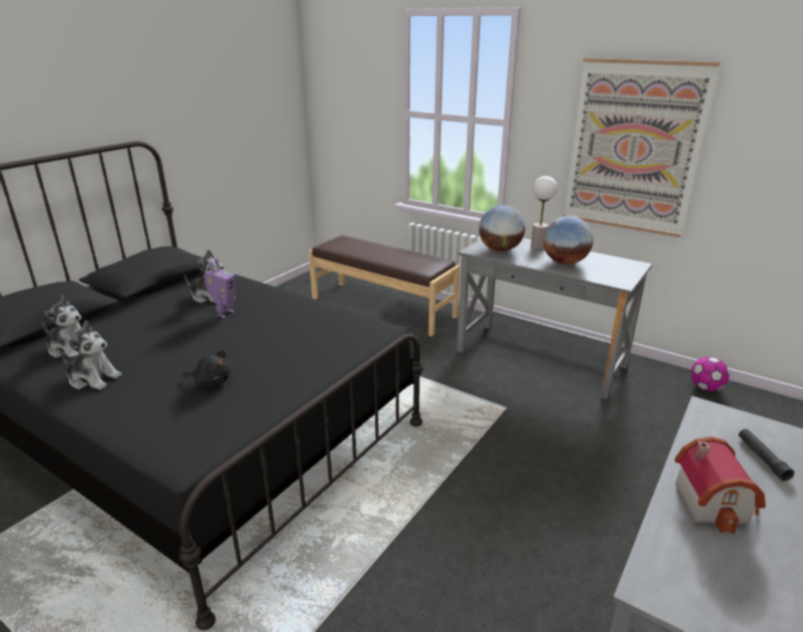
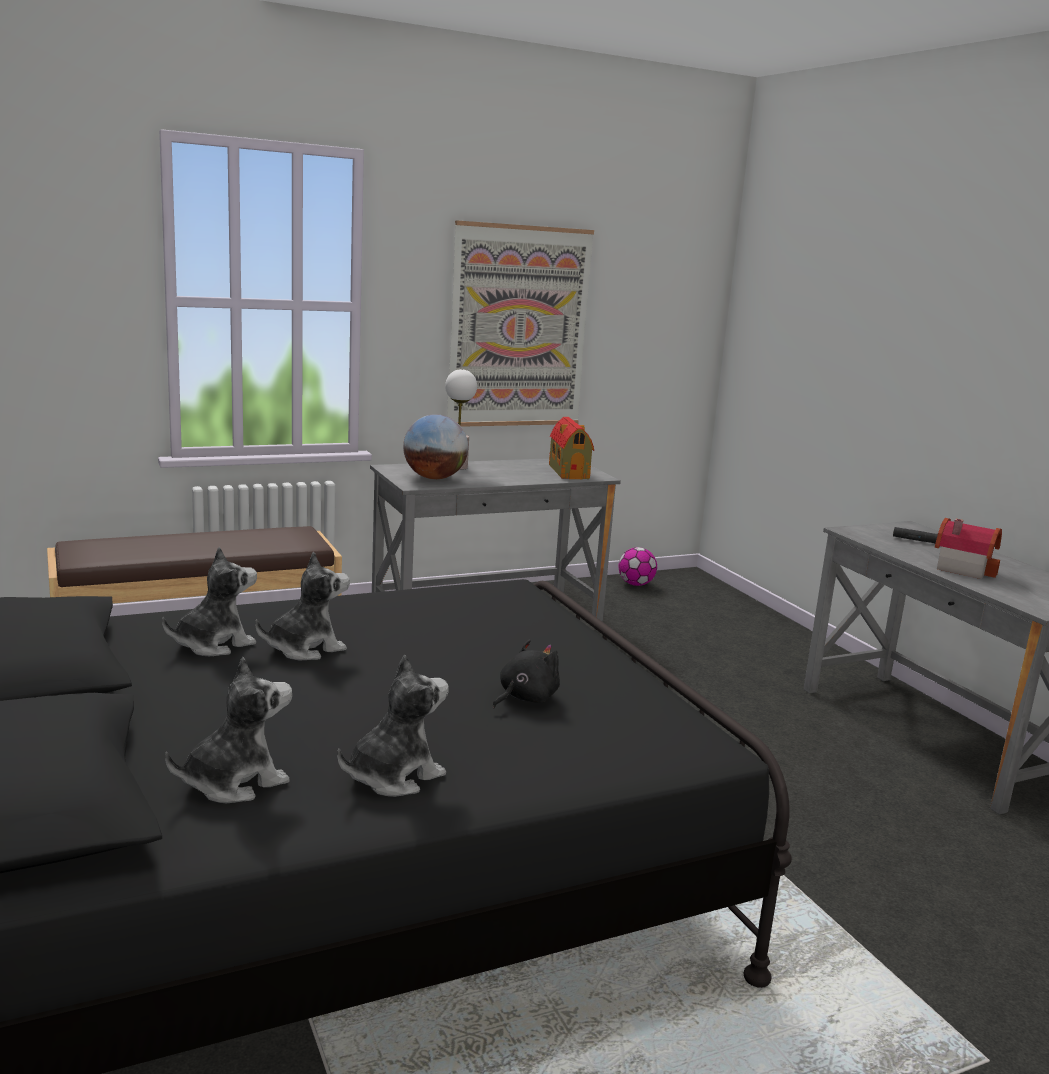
camera: 60 degrees left, 10 degrees down
(224, 313) = (305, 648): toy robot -> plush toy
(564, 262) = (517, 473): globe -> none
(609, 272) = (568, 471): none -> toy house

